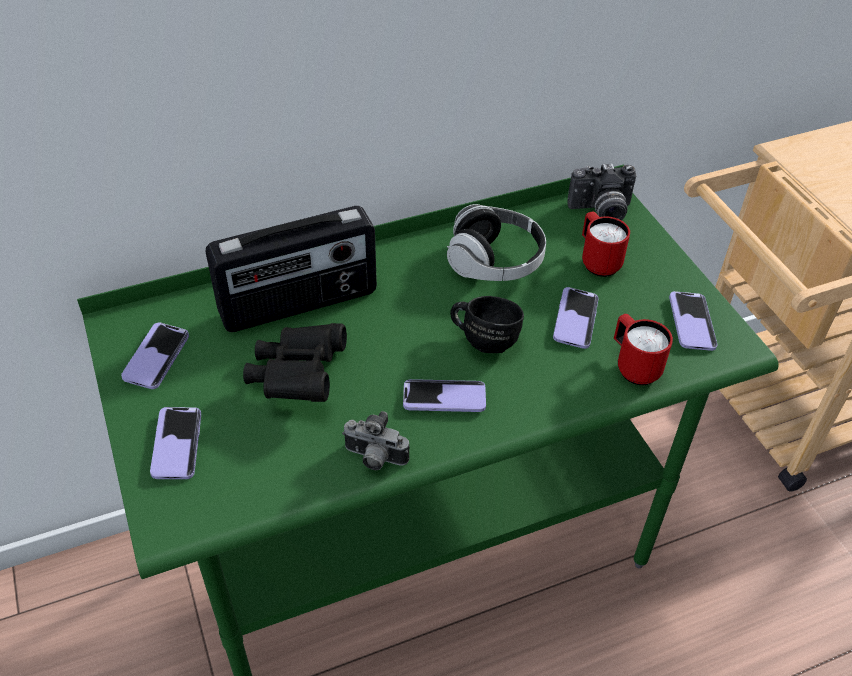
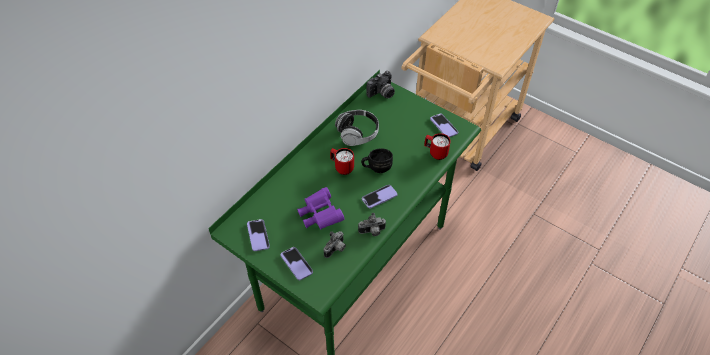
camera: 30 degrees left, 5 degrees up
(274, 456) = (336, 249): none -> camera
(298, 376) = (320, 215): black binoculars -> purple binoculars
(299, 304) = (296, 187): radio -> none
(575, 319) = (403, 144): phone -> none
(597, 261) = (395, 116): red mug -> red mug (341, 167)

